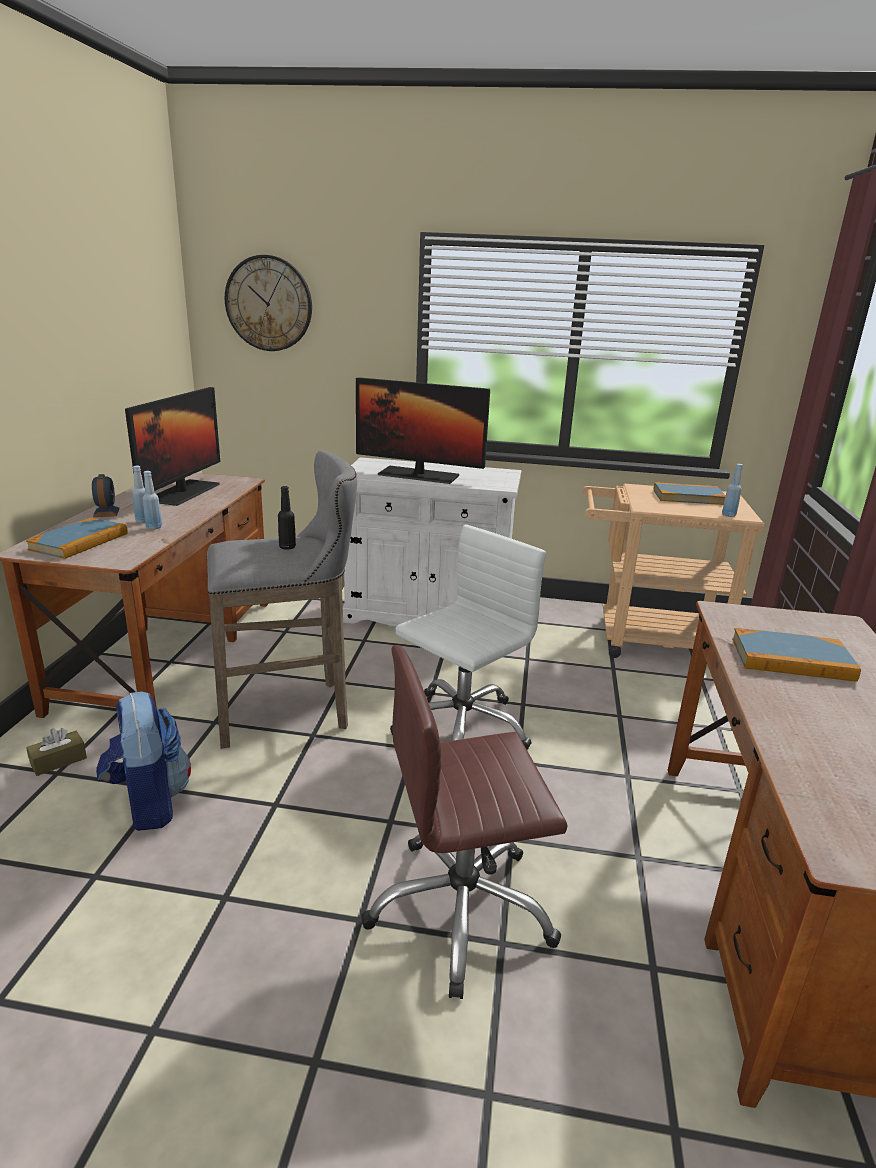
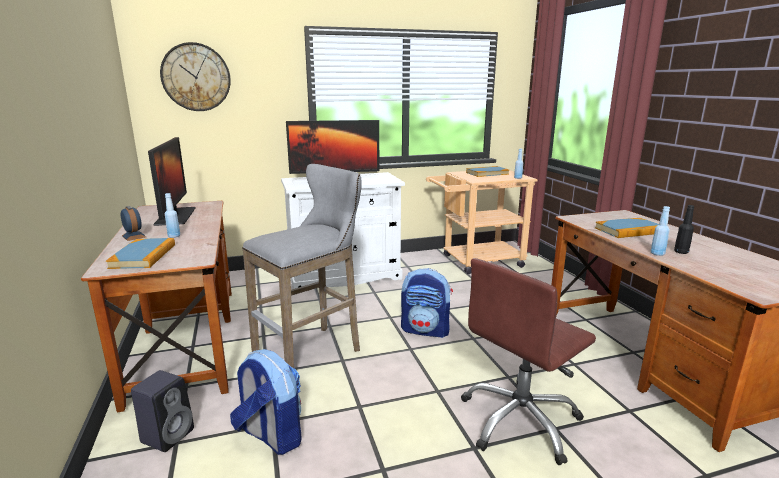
camera: 25 degrees left, 5 degrees down
(58, 761) = (168, 434): brown tissue box -> black speaker
(154, 527) = (189, 238): blue bottle -> blue bottle (657, 254)
(287, 547) = (311, 230): black bottle -> black bottle (681, 252)
(461, 727) = (426, 330): white office chair -> backpack

